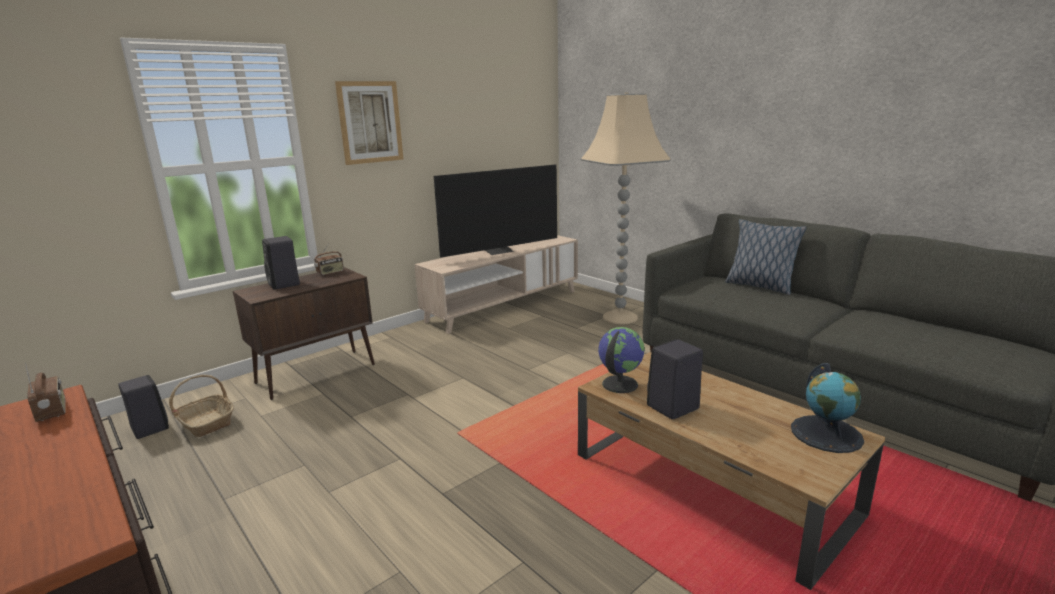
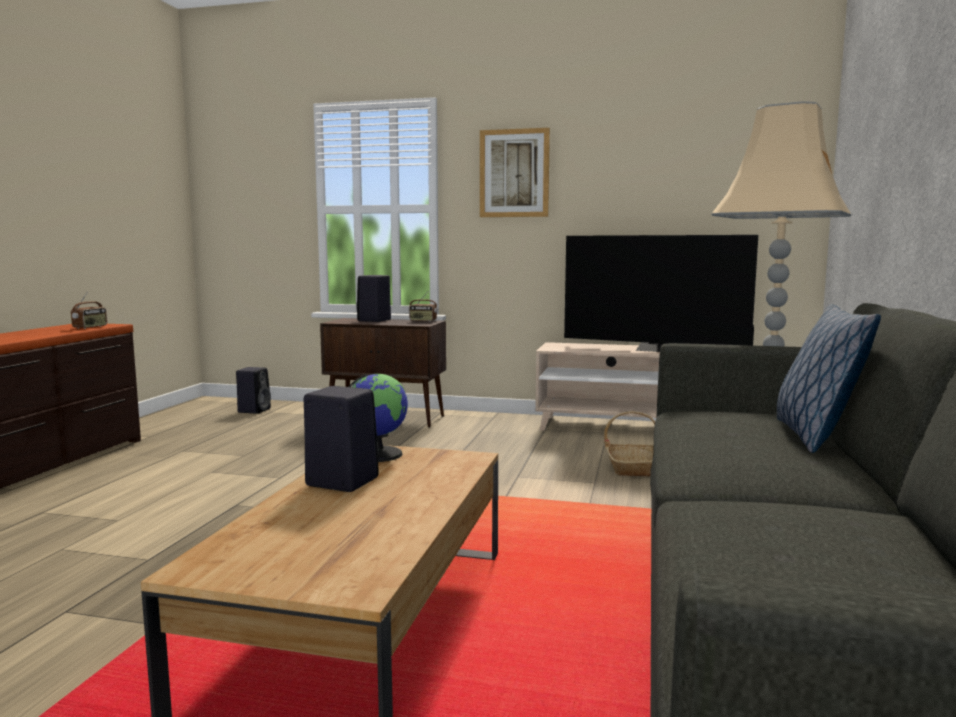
camera: 55 degrees right, 10 degrees down
(206, 423) = (275, 418): basket -> basket (633, 467)
(826, 434) = (347, 567): globe -> none

